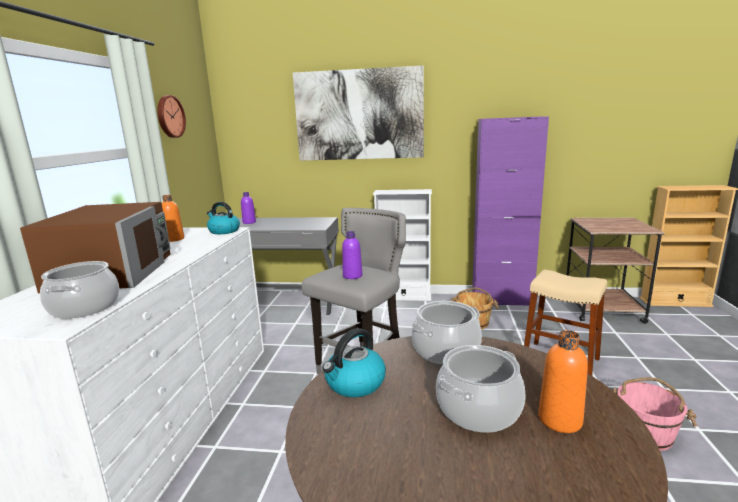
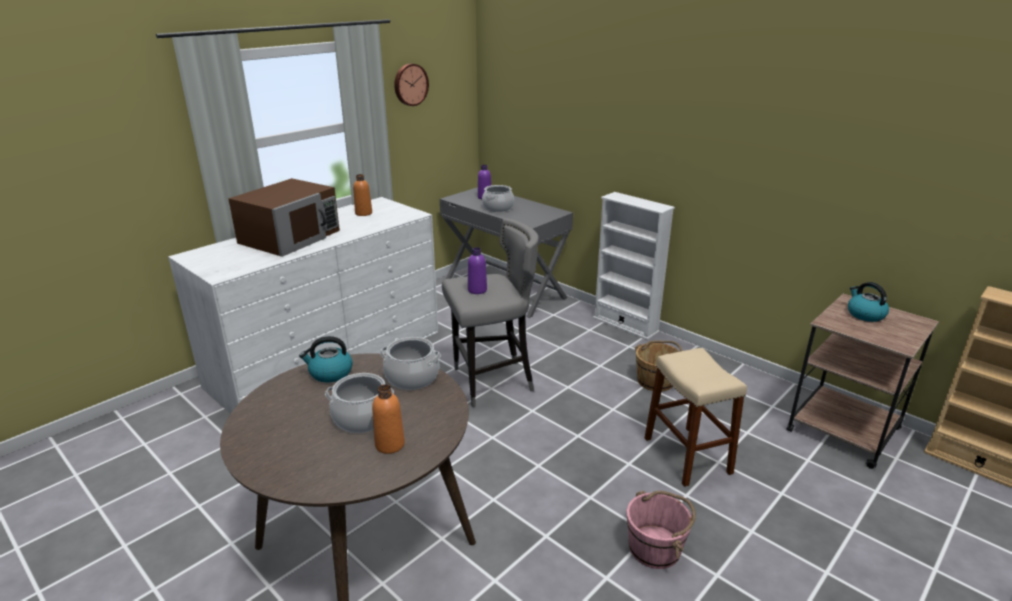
camera: 35 degrees right, 10 degrees up
(85, 307) = (243, 264): cooking pot -> cooking pot (498, 207)
(223, 231) = (407, 214): kettle -> kettle (865, 314)
(359, 115) = (608, 98): picture -> none
(501, 300) = (729, 369): purple cabinet -> none

